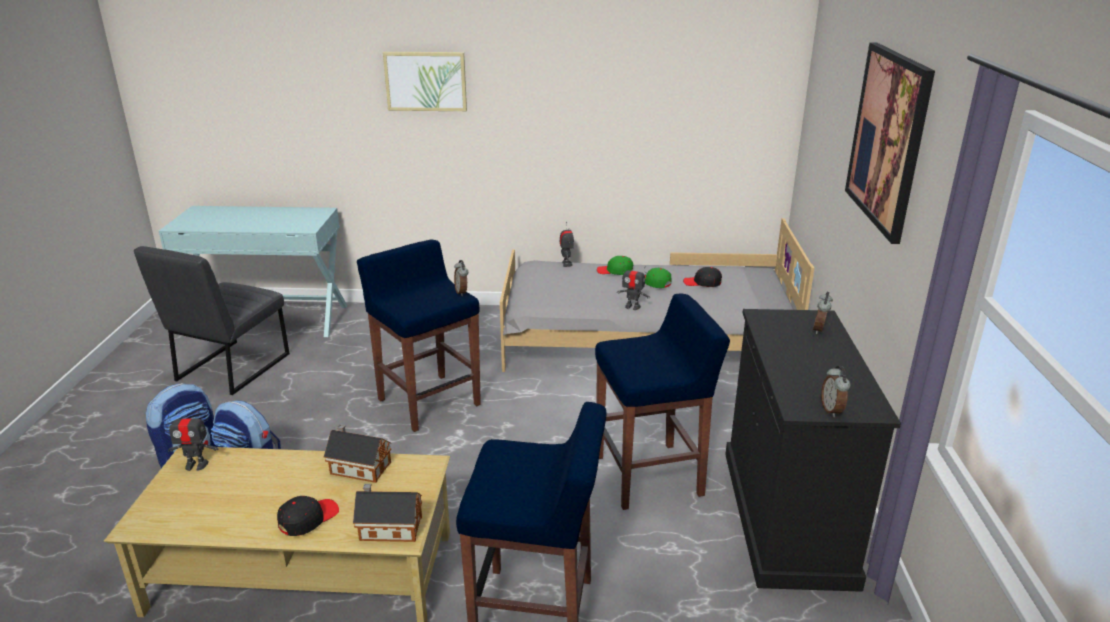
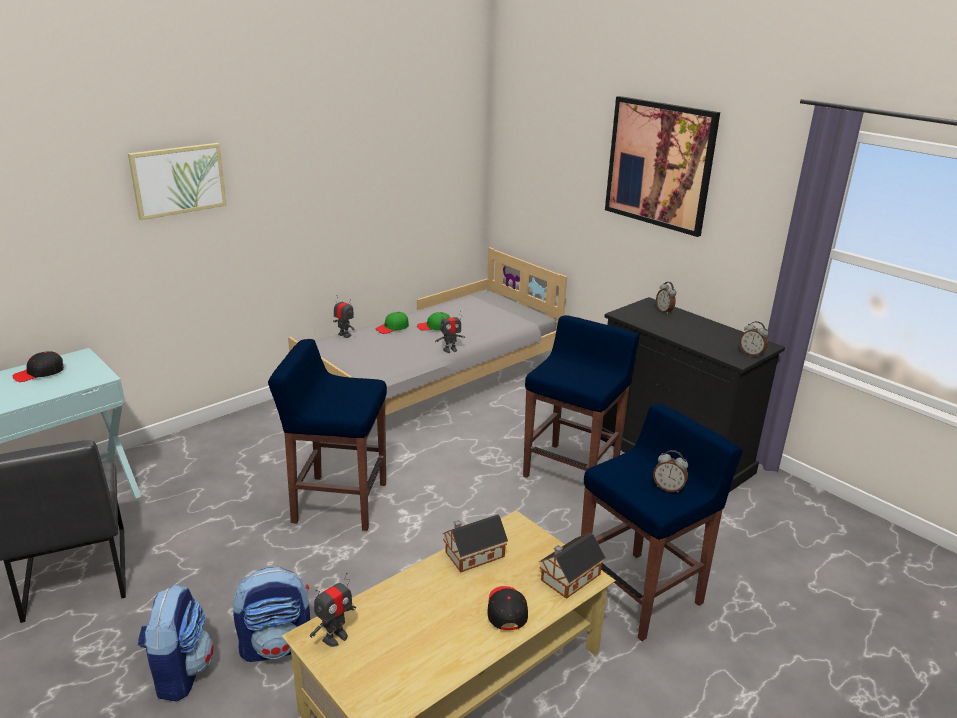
camera: 45 degrees left, 0 degrees up
(462, 292) = (364, 379): alarm clock -> alarm clock (668, 488)
(702, 283) = (467, 315): black cap -> black cap (40, 373)

